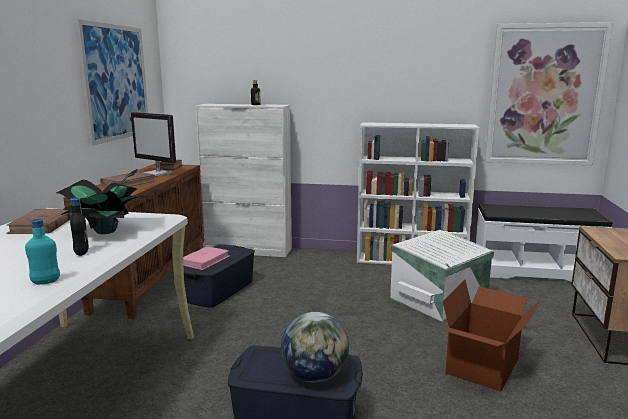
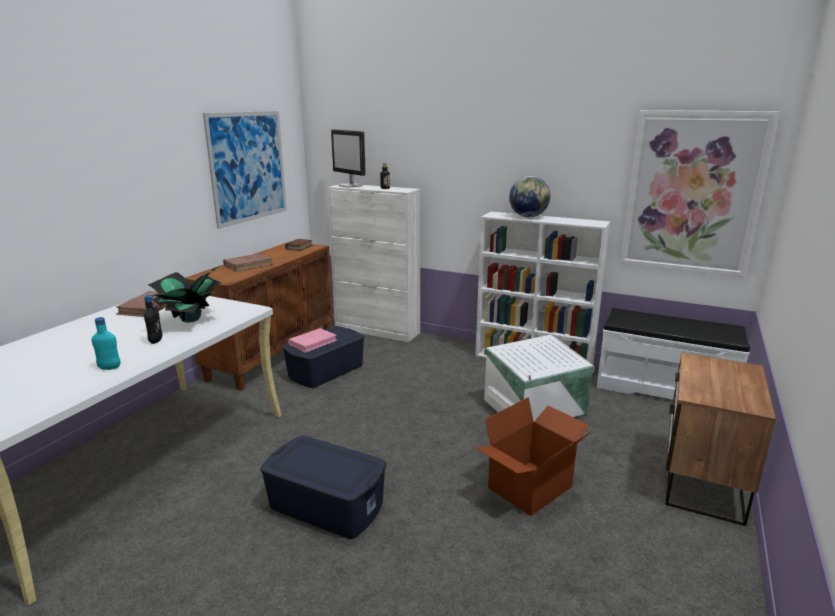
camera: 15 degrees right, 5 degrees up
(158, 173) = (282, 254): monitor -> monitor (351, 186)
(315, 376) = (335, 474): globe -> globe (528, 217)

